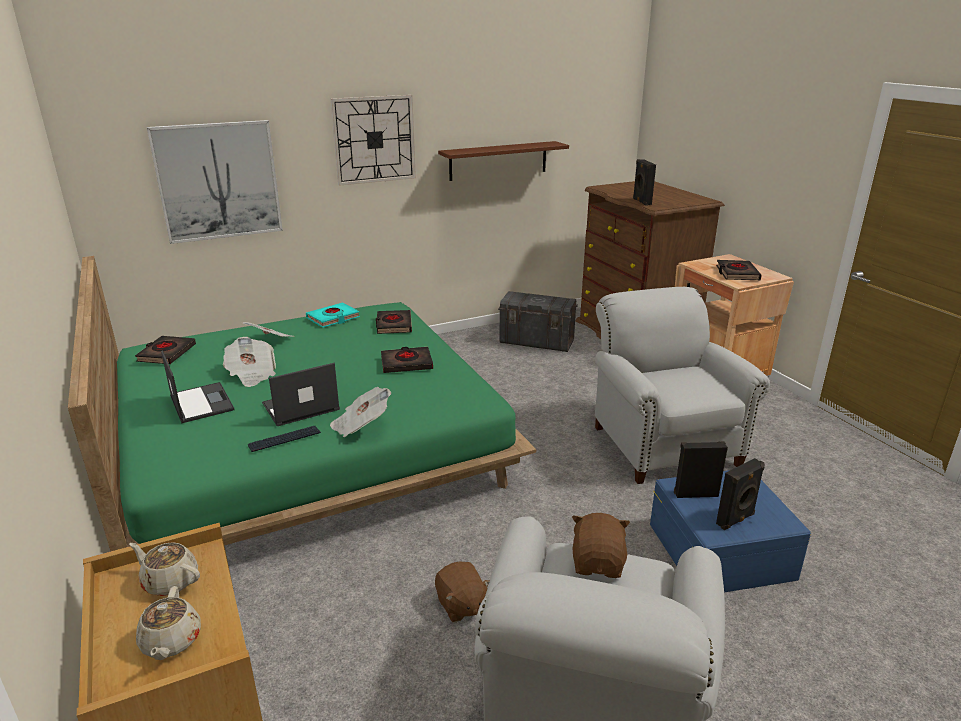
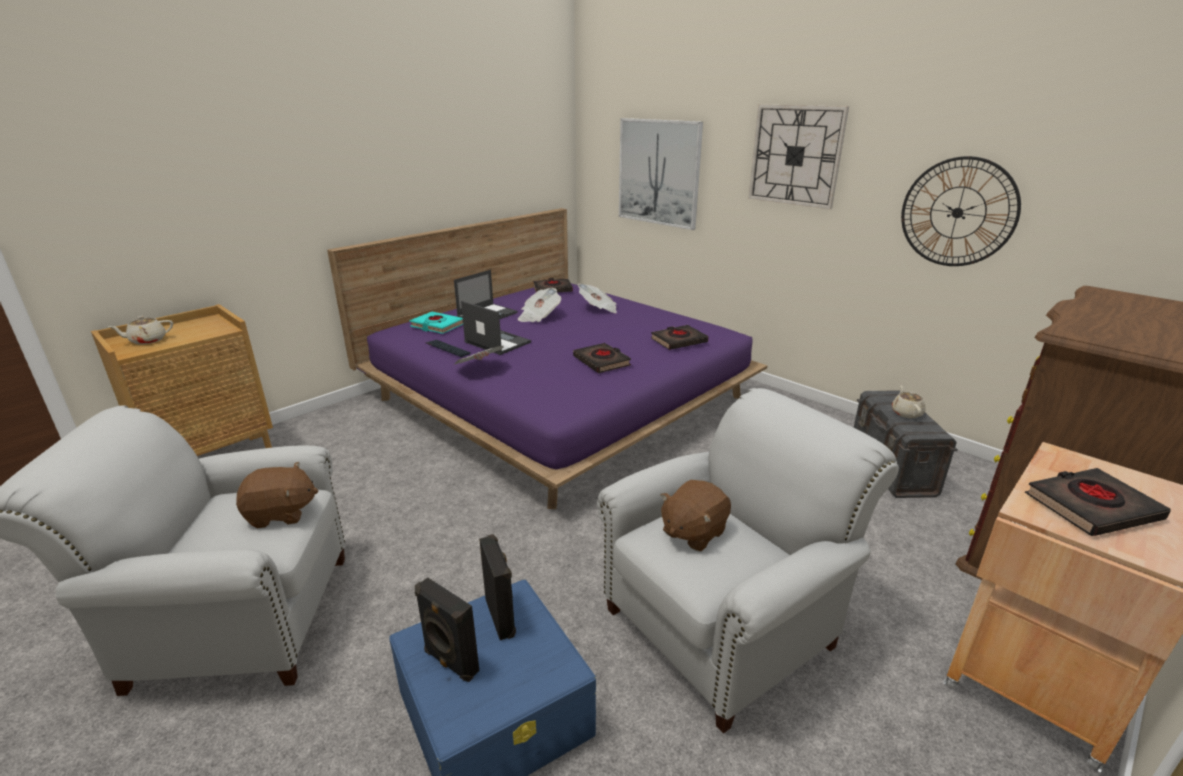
camera: 70 degrees right, 0 degrees up
(170, 581) = (202, 329): beige teapot -> beige teapot (906, 413)
(309, 445) = (560, 397): green bed -> purple bed
(333, 318) = (666, 317): turquoise book -> turquoise book (437, 326)
(461, 605) = (372, 519): brown plush toy -> brown plush toy (693, 532)
(498, 160) = (957, 212): brown shelf -> wall clock
(641, 202) = (1078, 321): black speaker -> none

